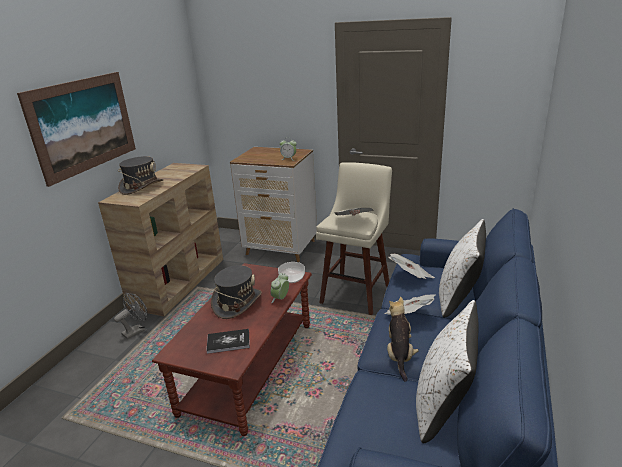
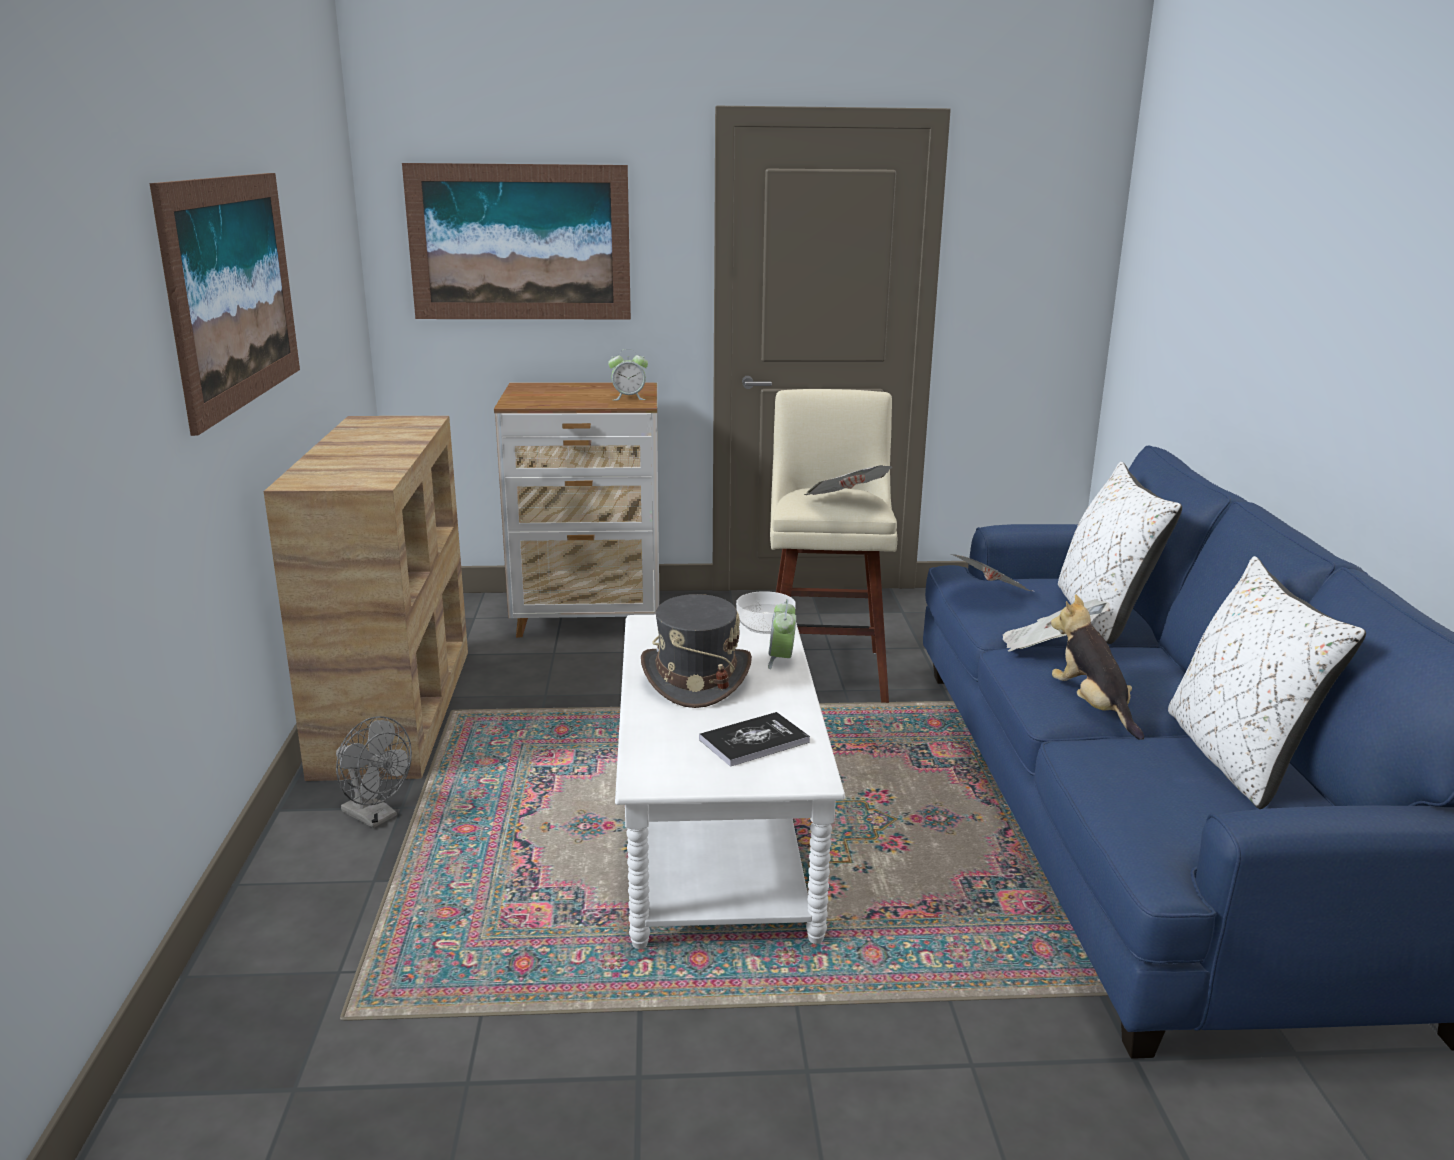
camera: 25 degrees left, 5 degrees down
(137, 330) = (376, 817): grey fan -> grey fan turned 105 degrees clockwise
(141, 186) = (339, 458): grey hat -> none
(249, 367) = (717, 830): brown coffee table -> white coffee table
(255, 87) = (520, 243): none -> picture

